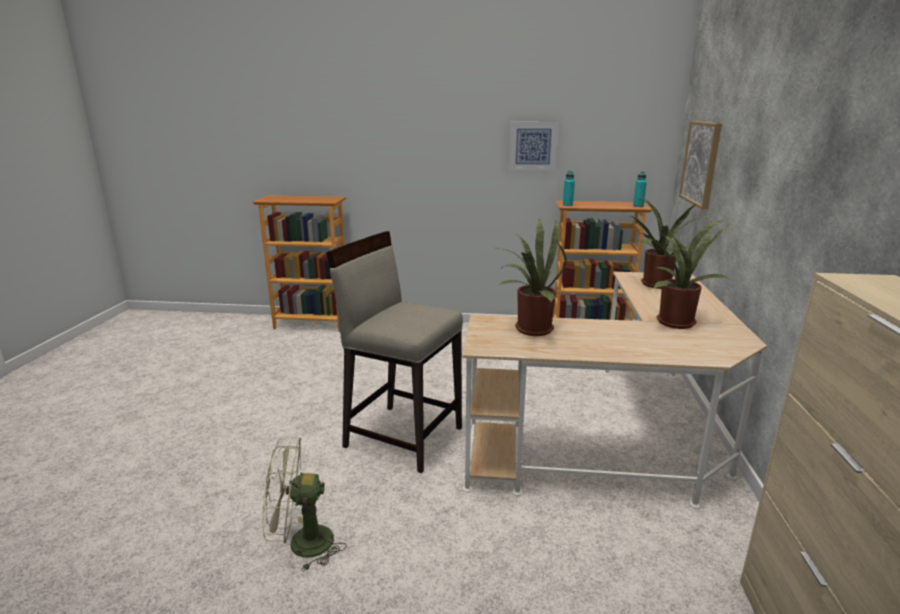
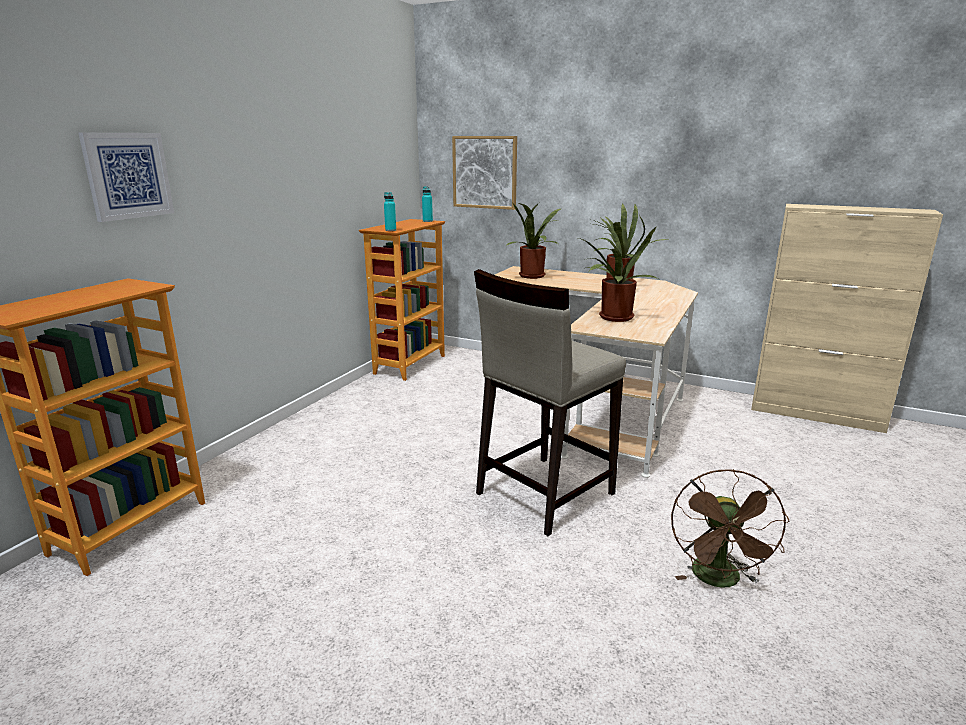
camera: 70 degrees left, 0 degrees up
(301, 544) = (719, 580): green fan -> brown fan
(533, 146) = (330, 168): picture -> picture (127, 175)

